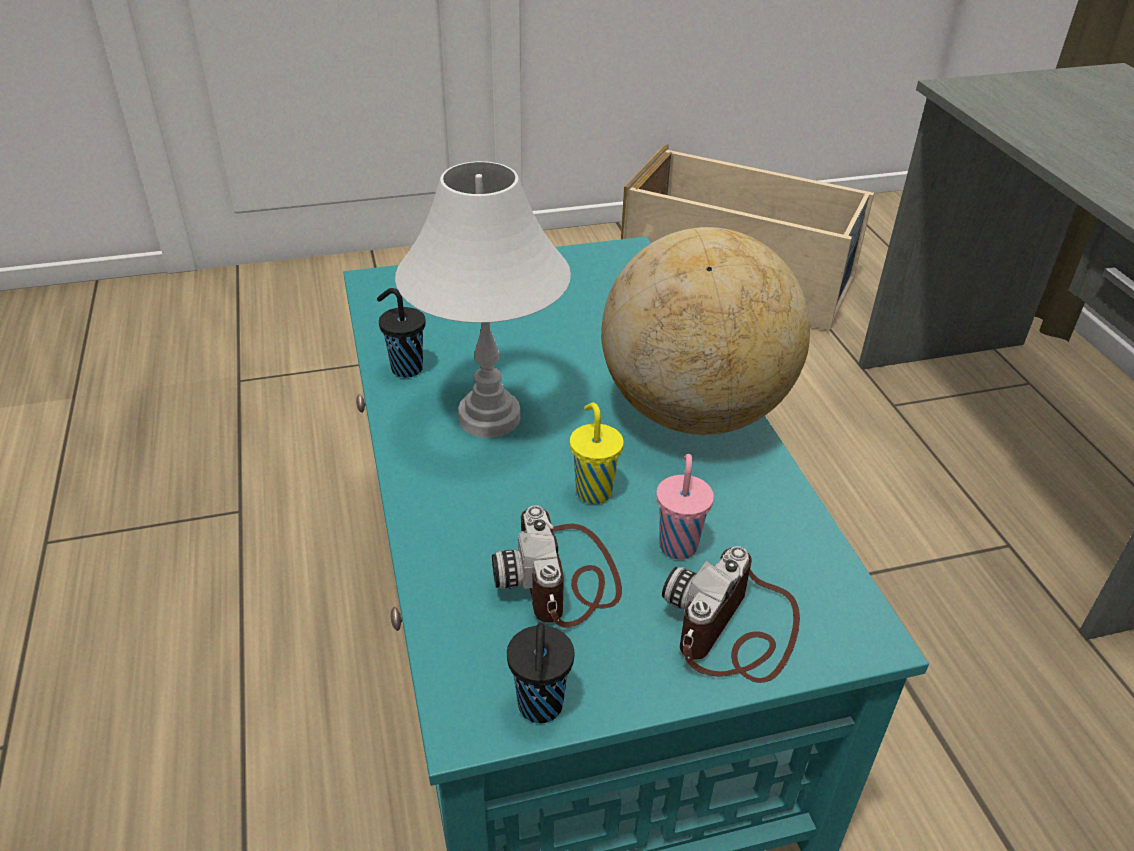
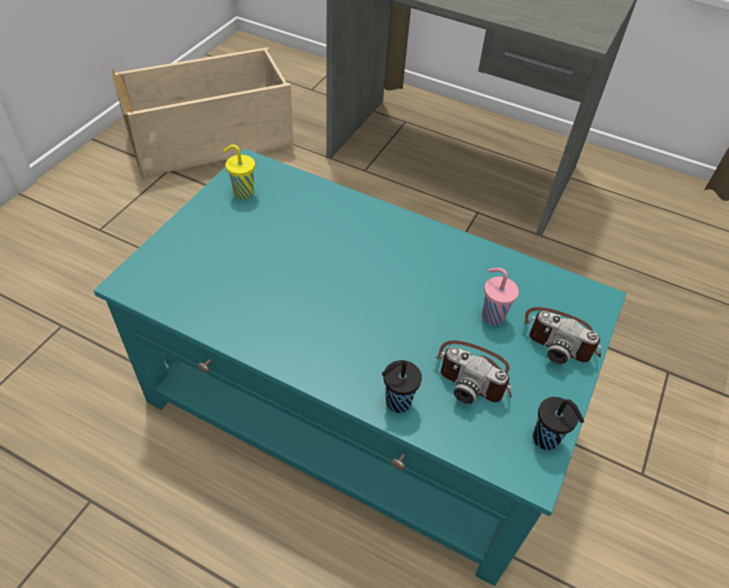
camera: 50 degrees left, 10 degrees up
(405, 368) = (236, 325): black cup -> black cup (396, 403)
(488, 418) = (324, 320): white table lamp -> none
(593, 490) = (425, 319): yellow cup -> yellow cup (242, 193)
(694, 412) = (409, 241): globe -> none
(736, 631) = (560, 337): camera -> camera turned 45 degrees counterclockwise

